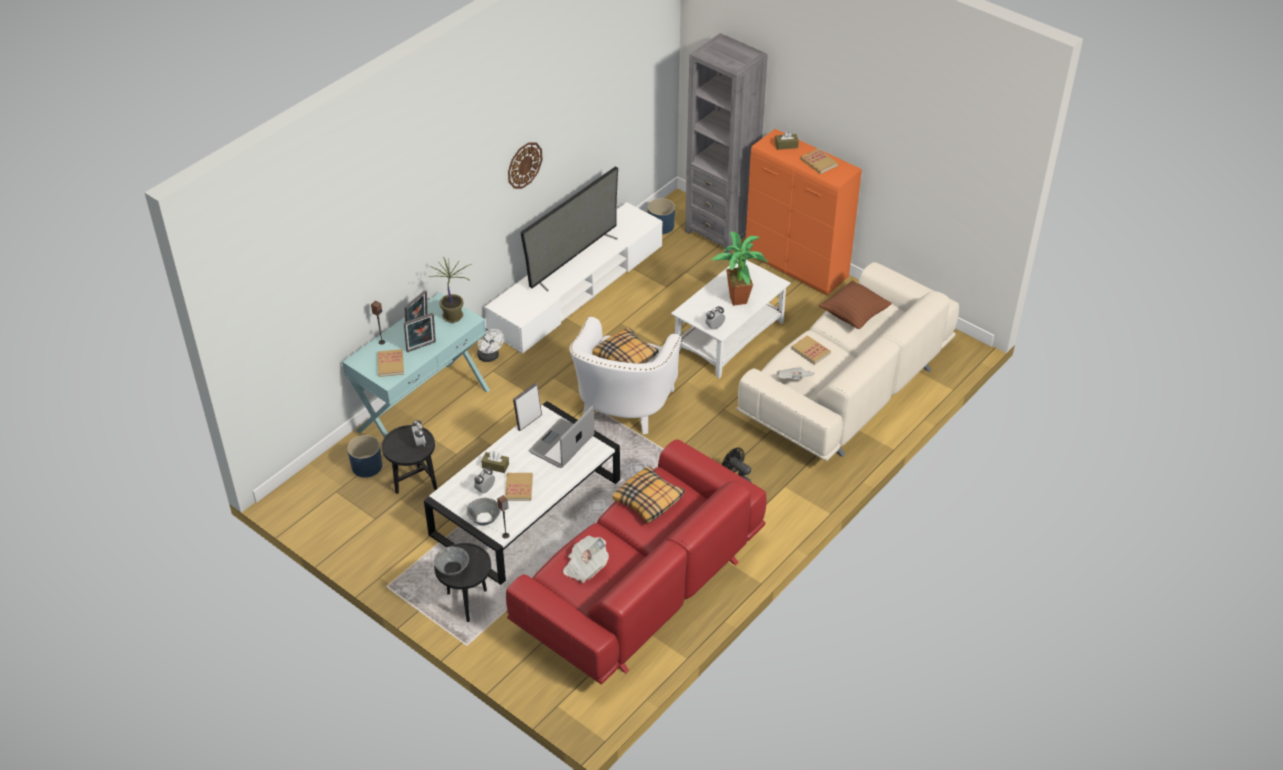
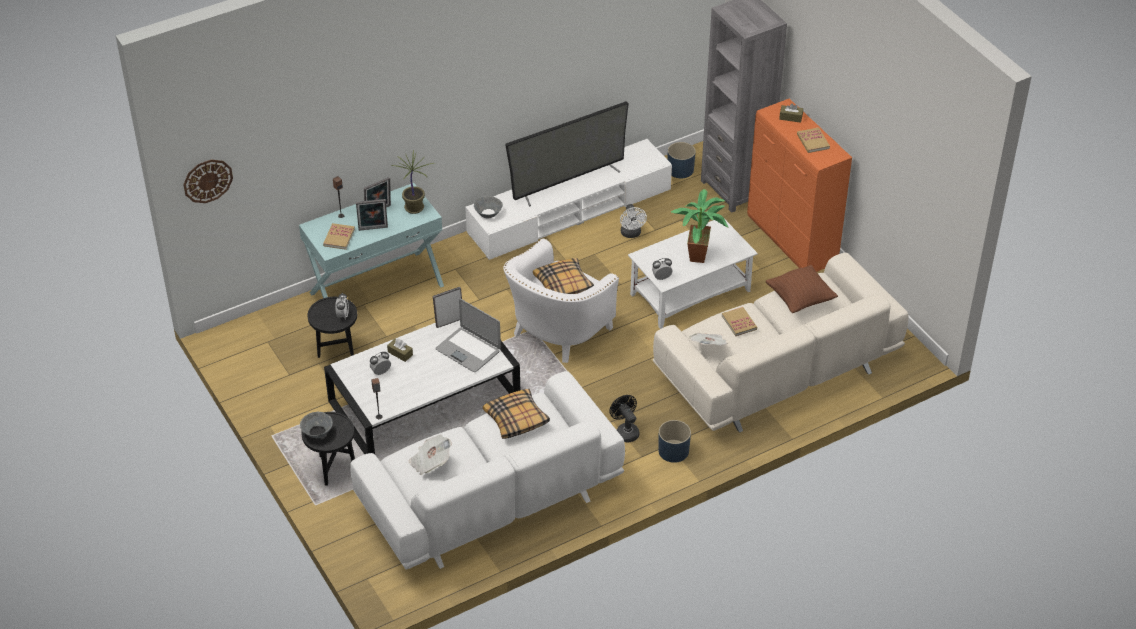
camera: 20 degrees right, 0 degrees up
(367, 466) = (304, 327): blue planter -> blue planter (673, 451)
(484, 518) = (368, 397): grey bowl -> grey bowl (488, 213)
(490, 357) = (458, 256): white fan -> white fan (631, 234)
(519, 488) = (411, 378): book -> none
(524, 165) = (522, 81): wall clock -> wall clock (207, 180)
(562, 444) = (468, 350): laptop -> laptop turned 105 degrees counterclockwise
(639, 588) = (489, 498): red sofa -> white sofa

